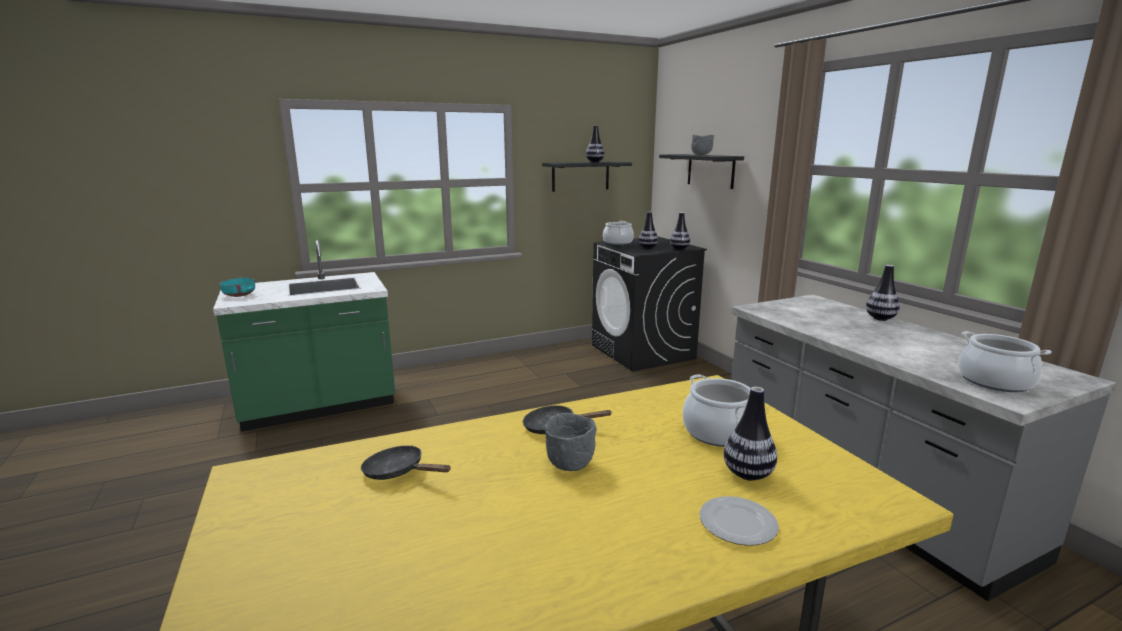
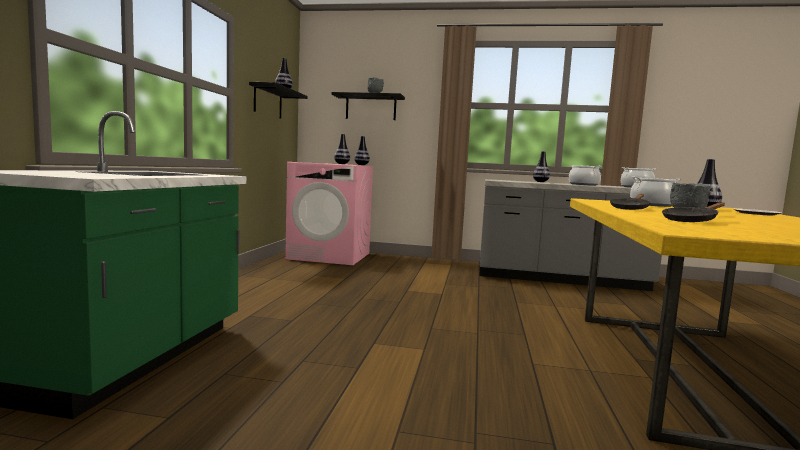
camera: 55 degrees left, 10 degrees down
(239, 295) = (58, 174): turquoise bowl -> none
(617, 243) = (308, 162): cooking pot -> cooking pot (583, 184)
(643, 352) = (330, 256): black washing machine -> pink washing machine

